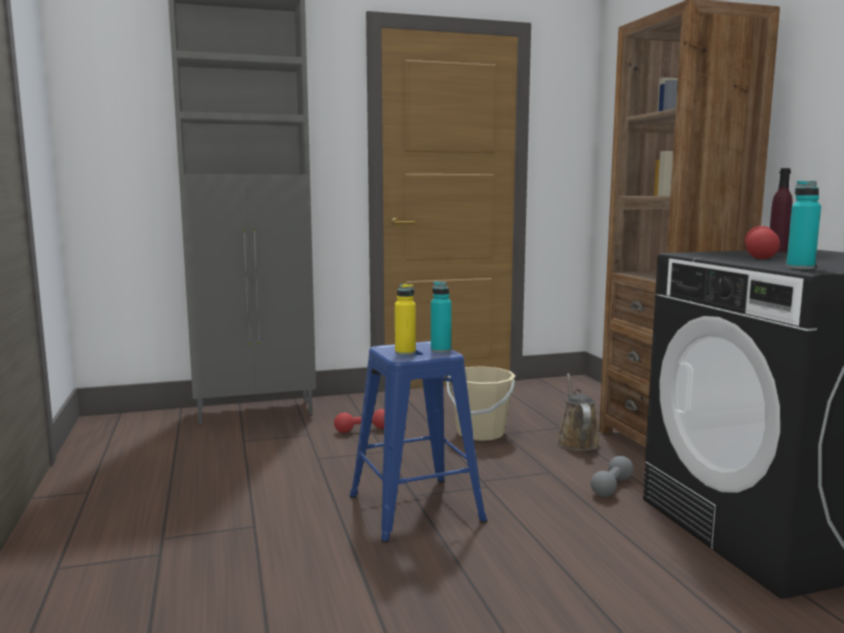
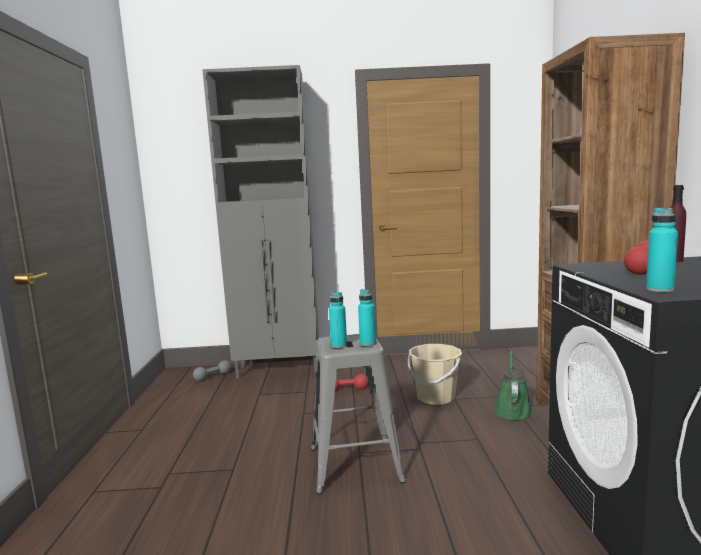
camera: 15 degrees right, 0 degrees up
(405, 353) = (339, 345): yellow bottle -> turquoise bottle
(417, 508) = (356, 464): blue stool -> grey stool
(576, 441) = (512, 410): brown watering can -> green watering can
(611, 487) = (525, 458): grey dumbbell -> grey dumbbell (213, 376)

